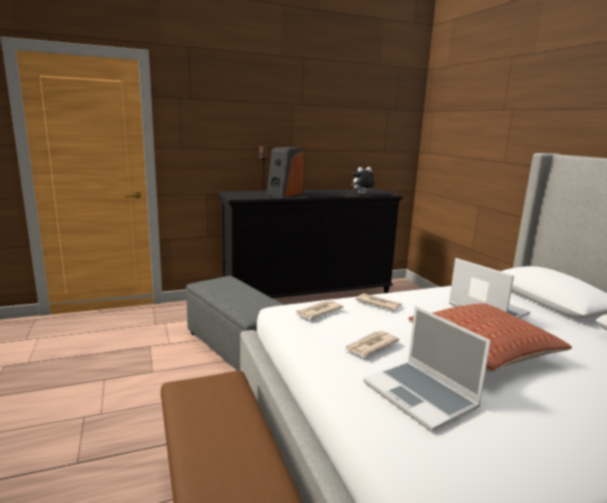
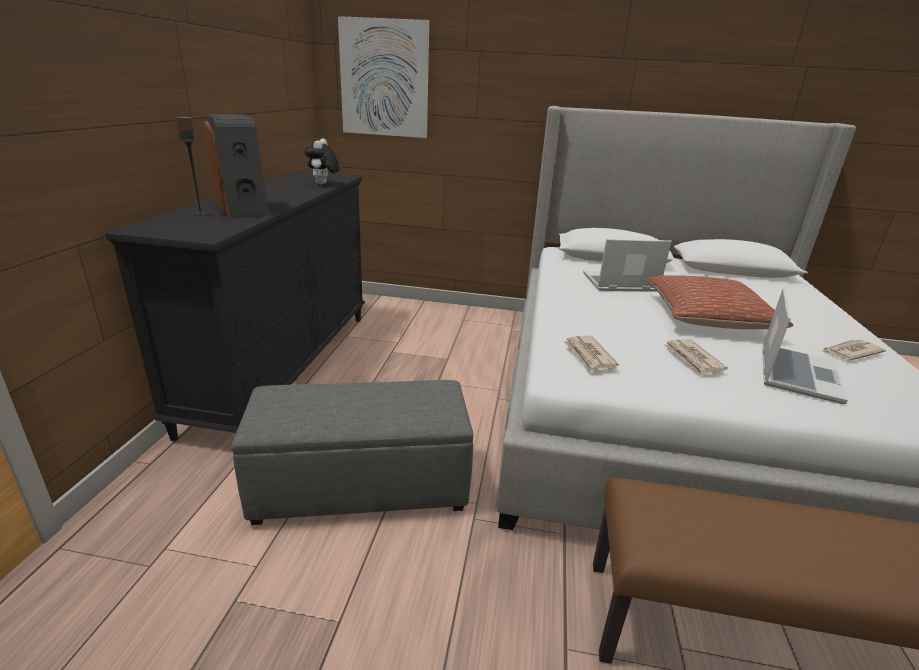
camera: 60 degrees left, 10 degrees up
(378, 303) = (577, 318): newspaper -> newspaper (850, 352)
(421, 396) = (796, 374): laptop -> laptop turned 60 degrees counterclockwise
(453, 133) = (384, 79): none -> picture

